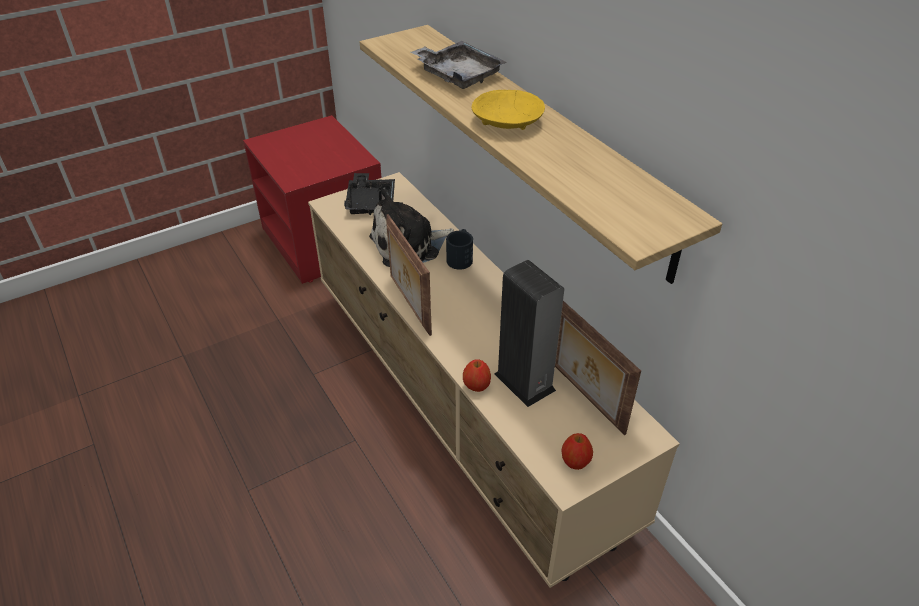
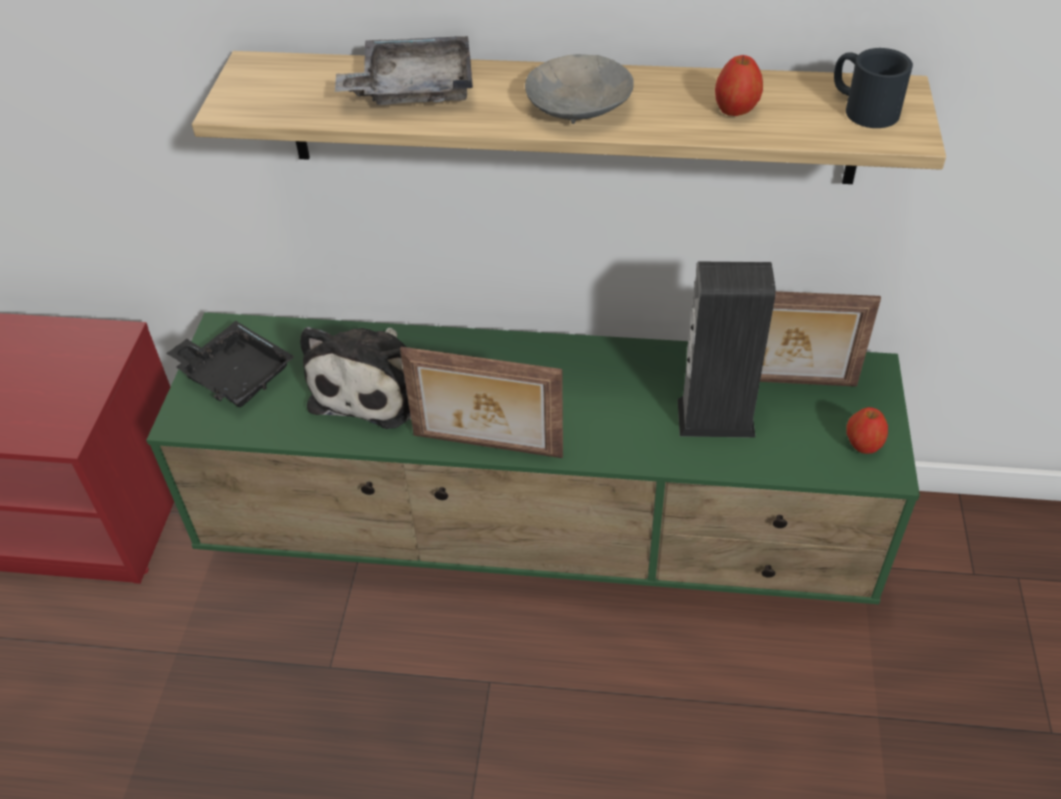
camera: 50 degrees left, 5 degrees up
(460, 257) = (450, 351): black mug -> black mug (862, 108)
(461, 406) = (539, 539): beige tv stand -> green tv stand
(476, 386) = (686, 463): apple -> apple (735, 111)
(507, 121) = (577, 105): yellow bowl -> grey bowl

